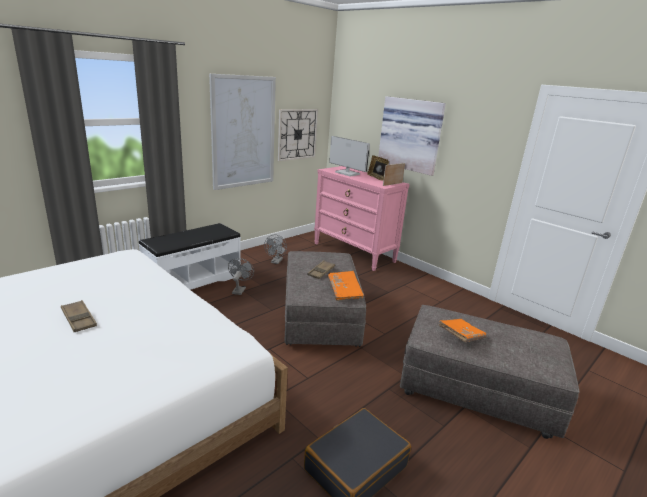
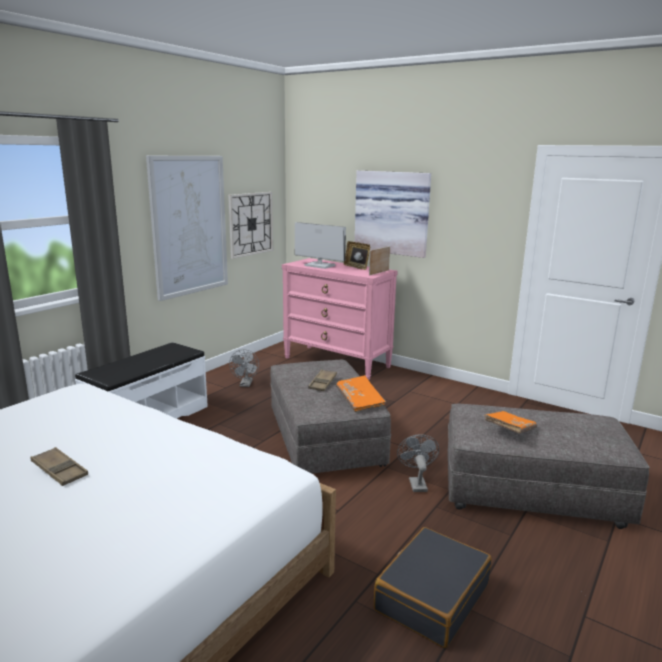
camera: 10 degrees left, 5 degrees down
(239, 289) = (213, 423): grey fan -> grey fan (416, 483)

